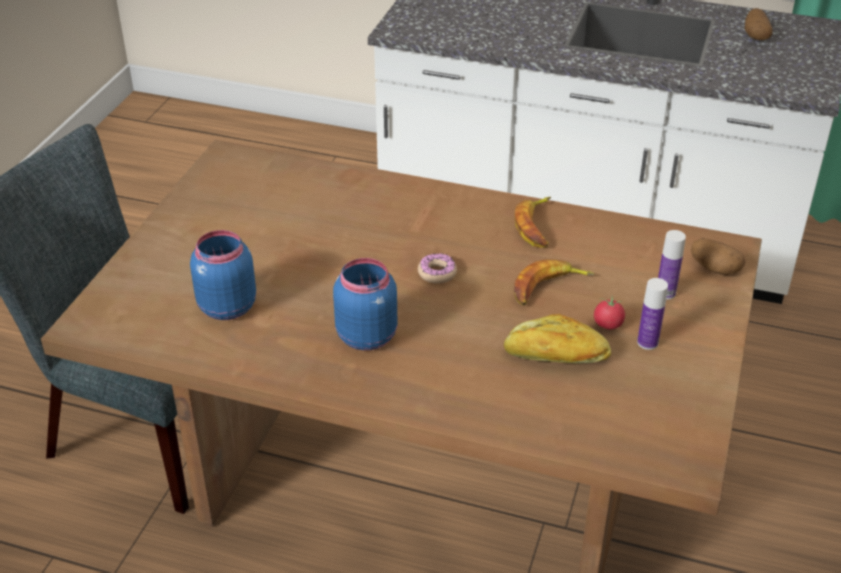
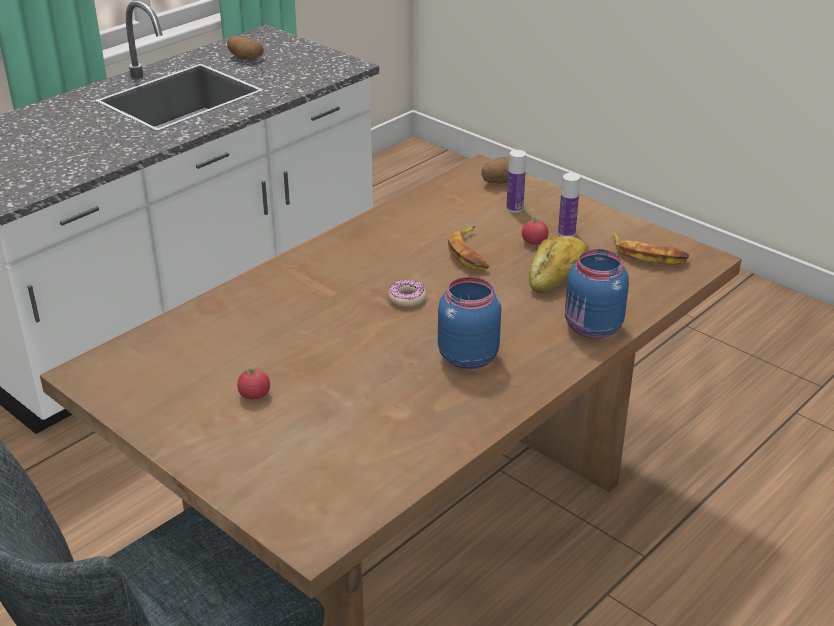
camera: 65 degrees left, 5 degrees down
(225, 307) = (360, 431): blue jar -> blue jar (592, 328)
(243, 239) = (254, 395): none -> tomato
(536, 227) = (384, 234): banana -> banana (648, 255)

